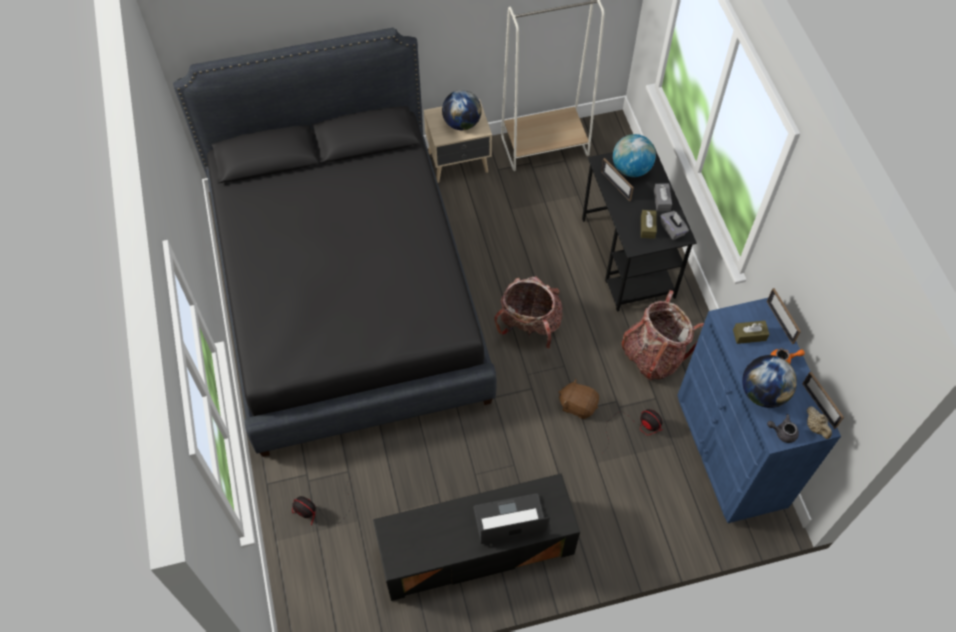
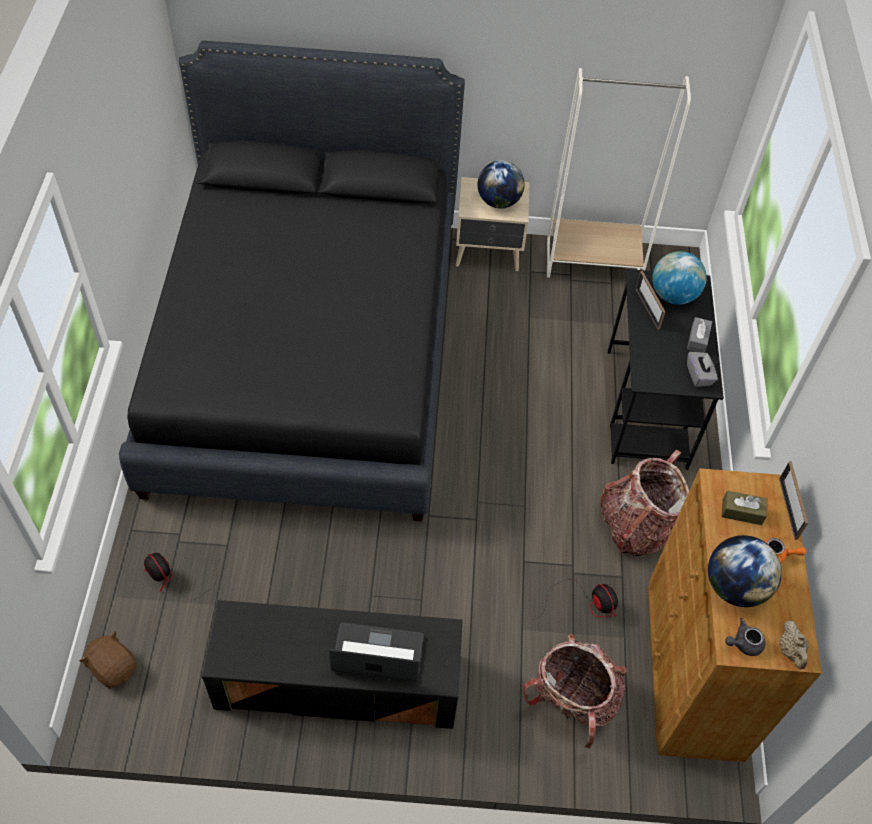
camera: 15 degrees right, 5 degrees down
(529, 325) = (500, 448): backpack -> backpack (572, 701)
(578, 405) = (524, 555): brown plush toy -> brown plush toy (113, 667)
(647, 227) = (669, 364): brown tissue box -> none
(729, 453) = (691, 670): blue dresser -> brown dresser
(782, 432) = (743, 643): grey teapot -> grey teapot turned 45 degrees counterclockwise
(819, 405) = (804, 625): picture frame -> none

